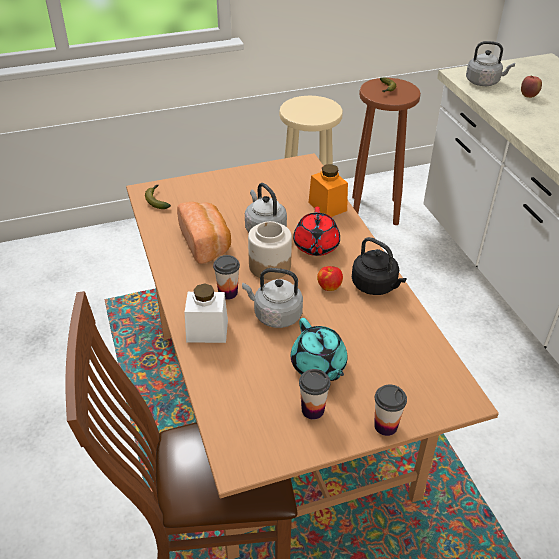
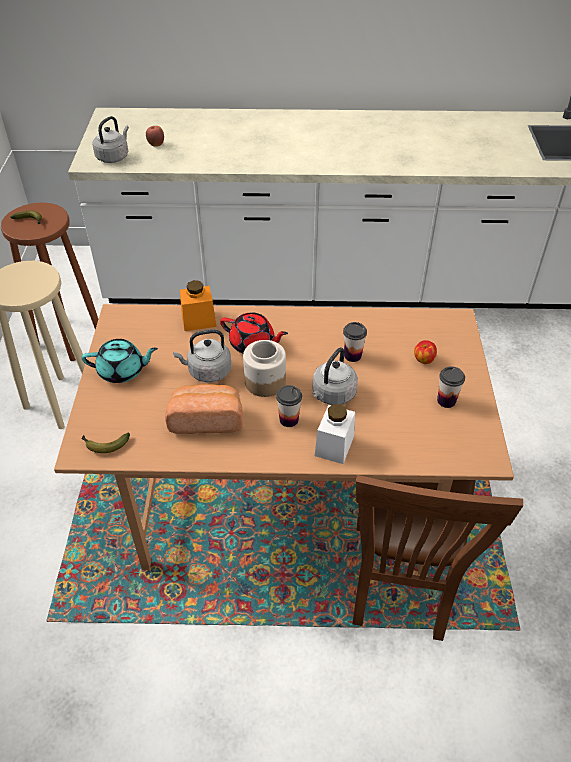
camera: 70 degrees left, 5 degrees up
(318, 366) = (401, 384): turquoise teapot -> turquoise teapot (122, 371)
(329, 286) = (311, 351): apple -> apple (423, 360)
(376, 286) = (323, 324): black kettle -> none
(385, 426) = (471, 366): cup -> cup (352, 355)

